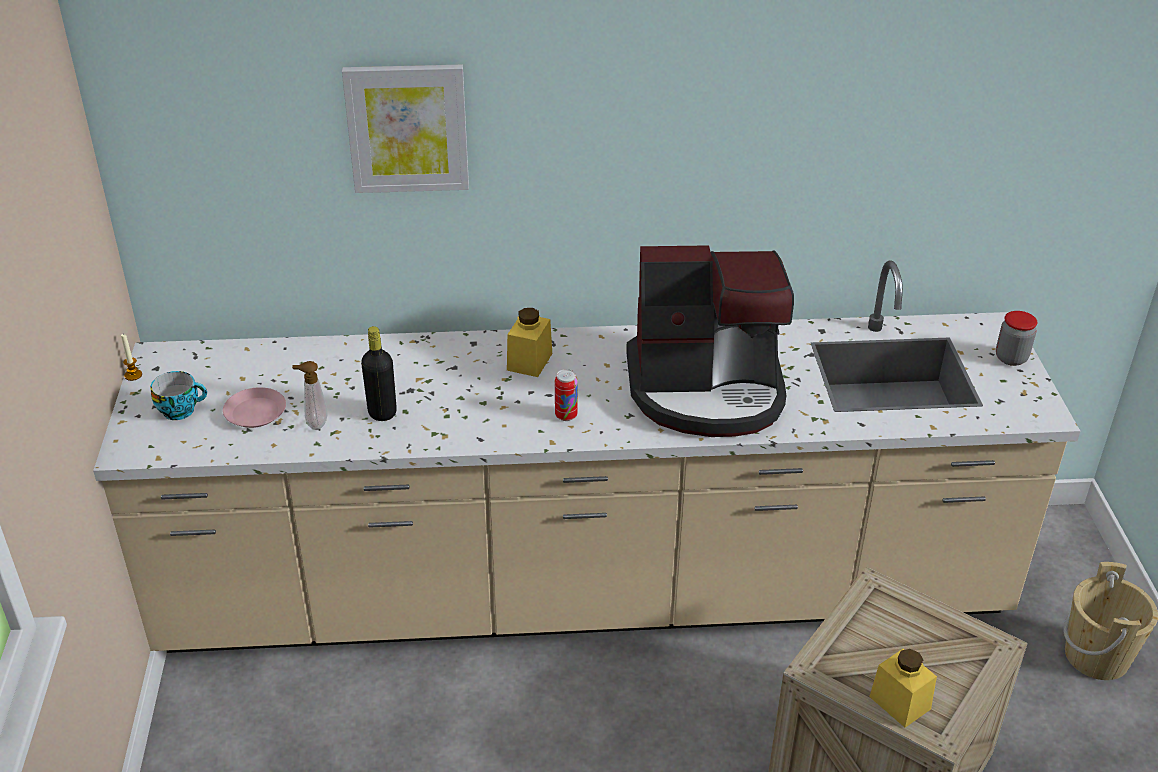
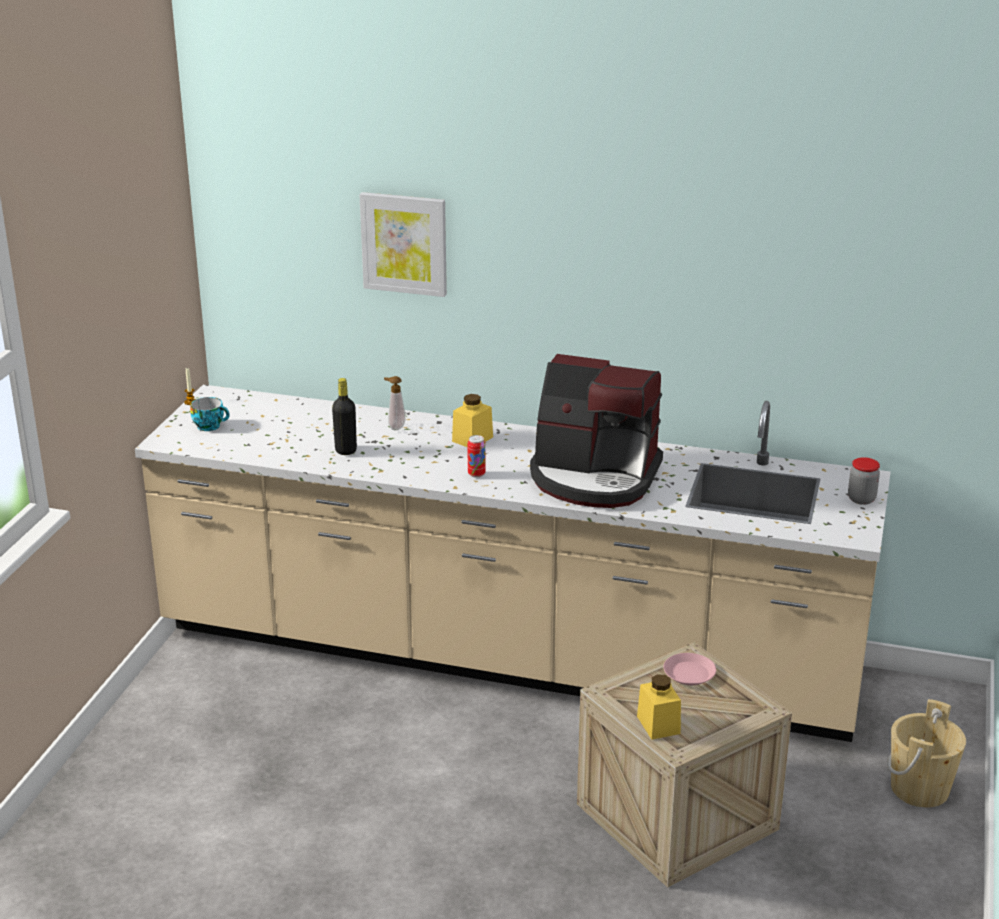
camera: 20 degrees right, 10 degrees down
(255, 412) = (258, 436): pink plate -> pink plate (689, 673)
(315, 423) = (295, 448): soap dispenser -> soap dispenser (395, 427)

